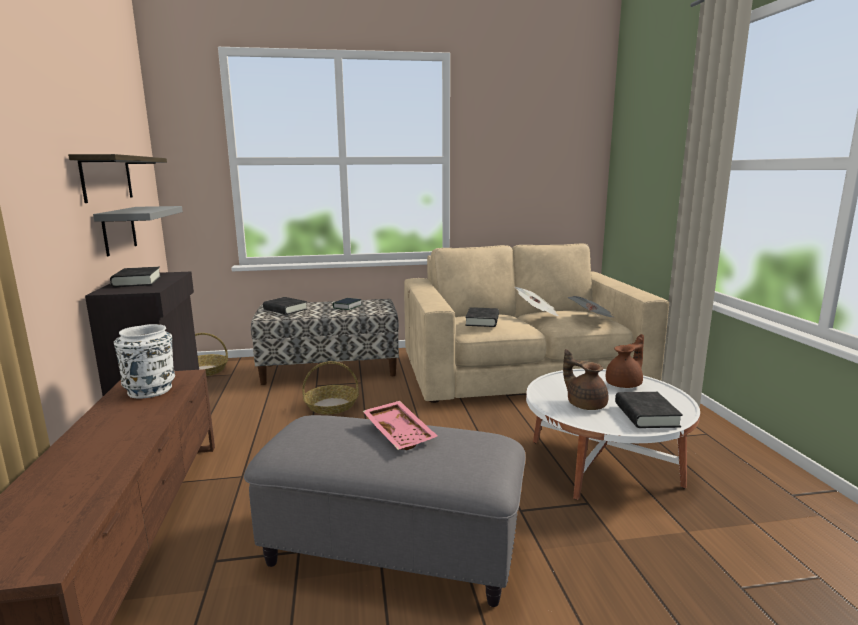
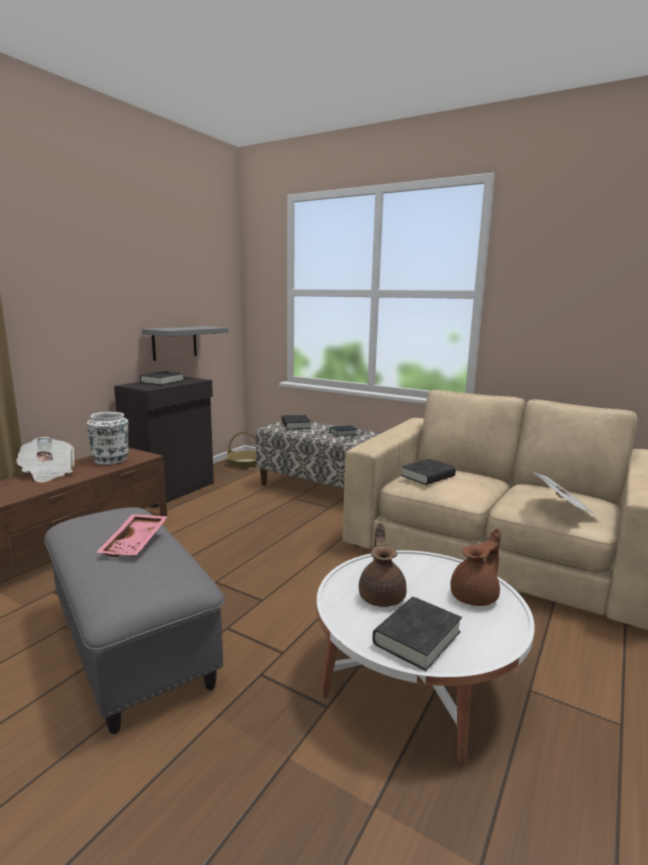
camera: 40 degrees right, 0 degrees up
(107, 178) = (166, 303): shelf -> none
(331, 406) = (277, 517): basket -> none
(536, 313) = (509, 484): newspaper -> newspaper (48, 473)
(625, 384) = (476, 596): brown teapot -> brown teapot turned 45 degrees counterclockwise

